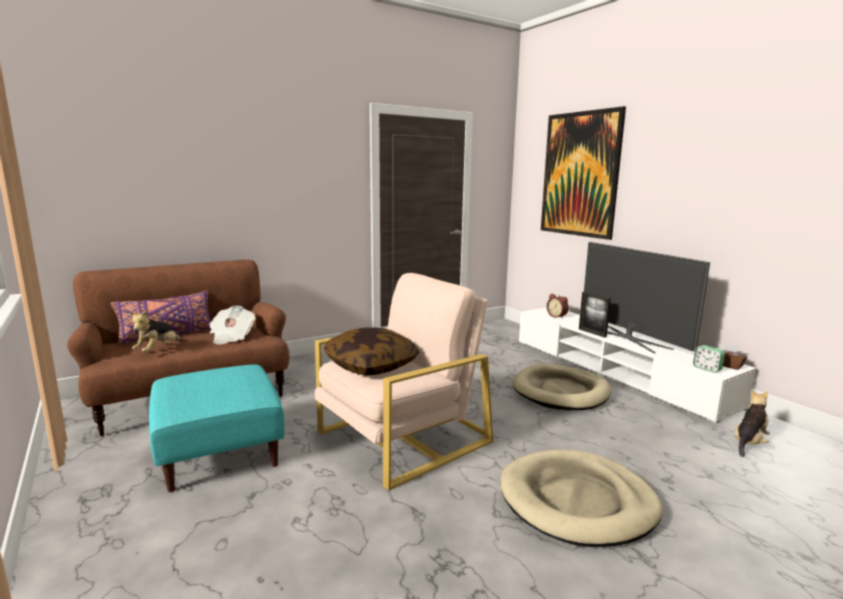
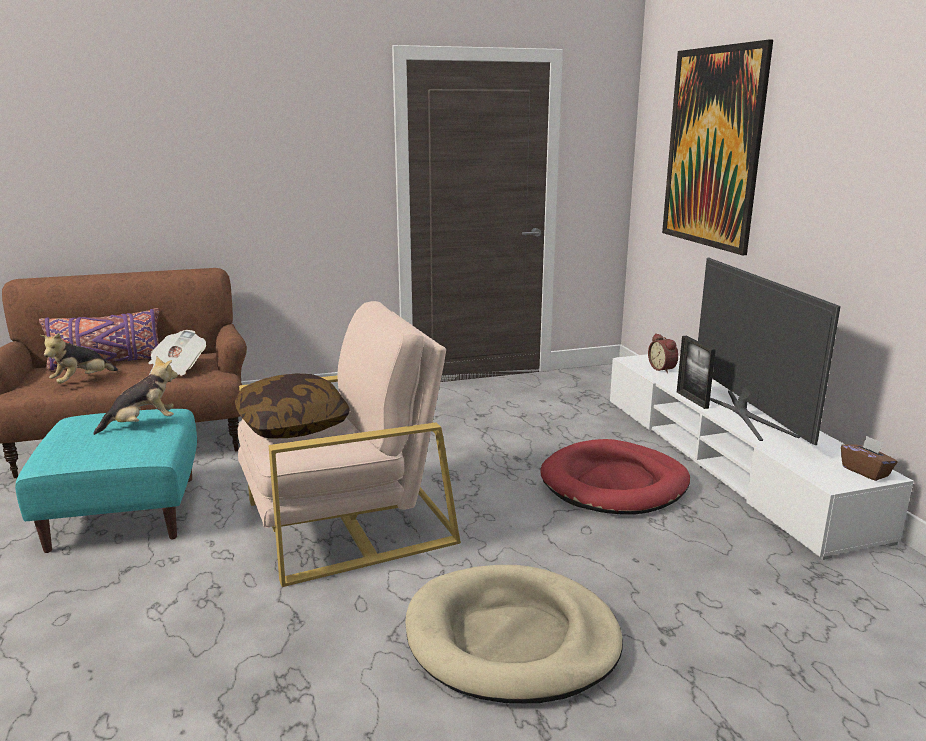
camera: 15 degrees right, 5 degrees up
(561, 391) = (614, 483): beige dog bed -> red dog bed
(707, 369) = (823, 474): alarm clock -> none
(749, 443) = (850, 596): plush toy -> plush toy (143, 424)

